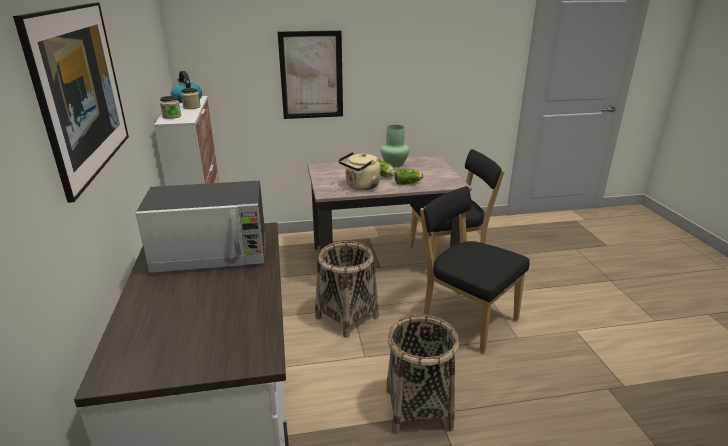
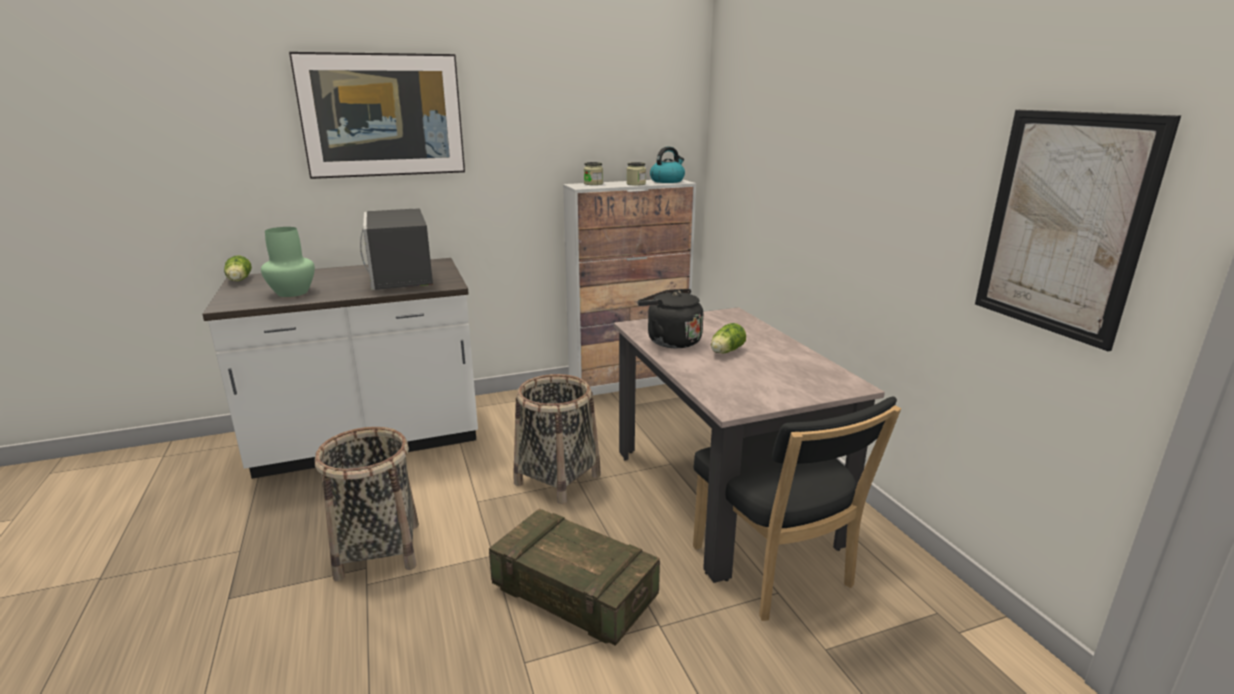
camera: 80 degrees right, 5 degrees down
(311, 75) = (801, 183): picture -> picture (1063, 224)
(361, 186) = (670, 341): beige kettle -> black kettle
(394, 164) = (790, 356): green vase -> green vase (291, 293)
(408, 183) = (705, 370): lettuce -> lettuce (239, 280)
(466, 318) = (574, 594): black chair -> crate

